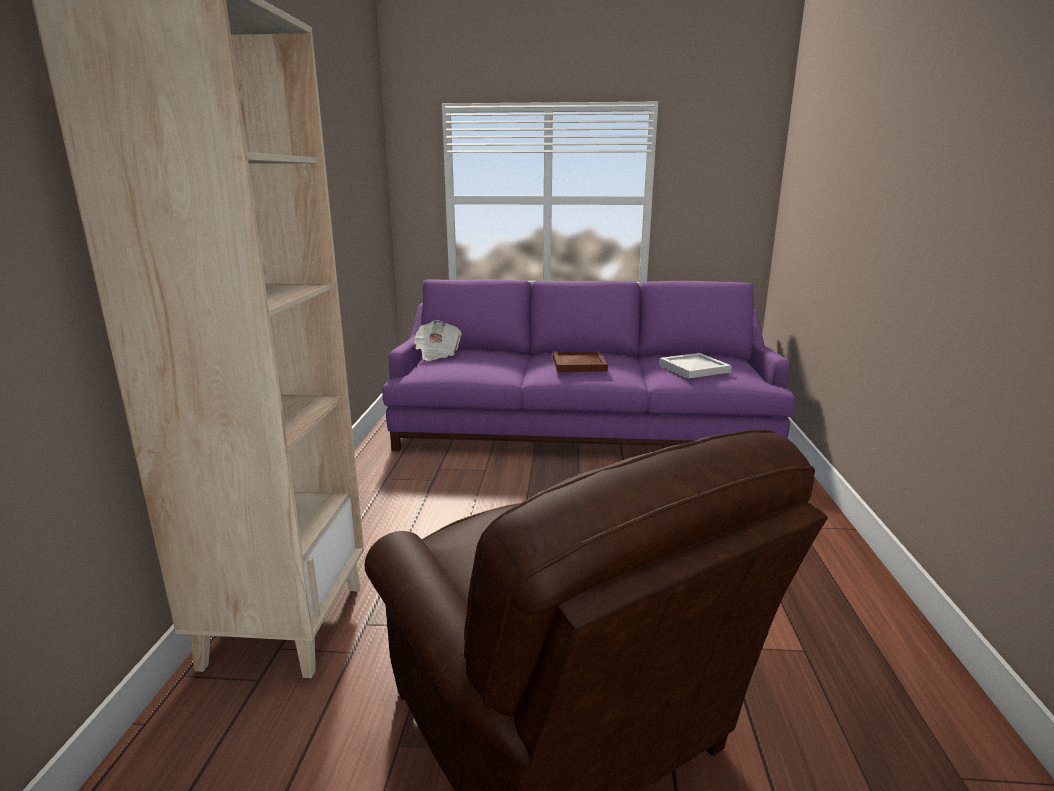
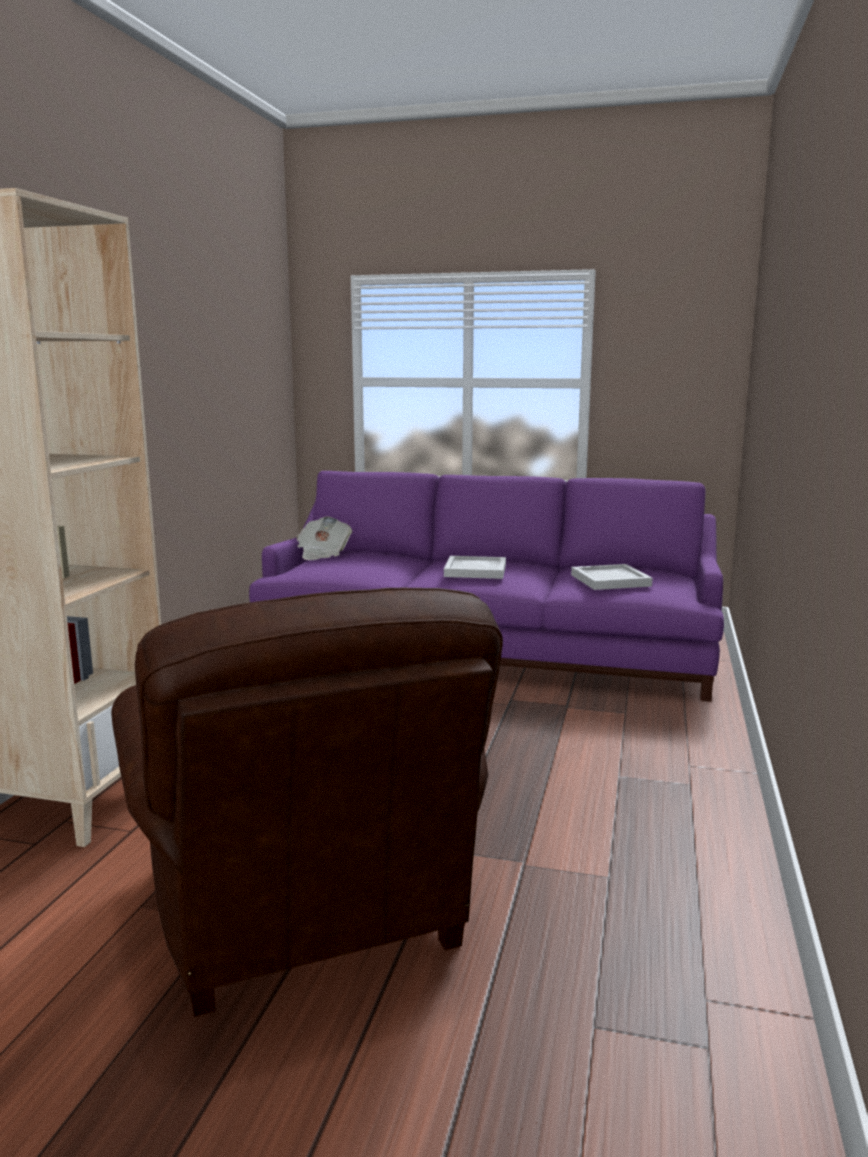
camera: 10 degrees right, 5 degrees down
(580, 364) = (476, 570): brown tray -> white tray

